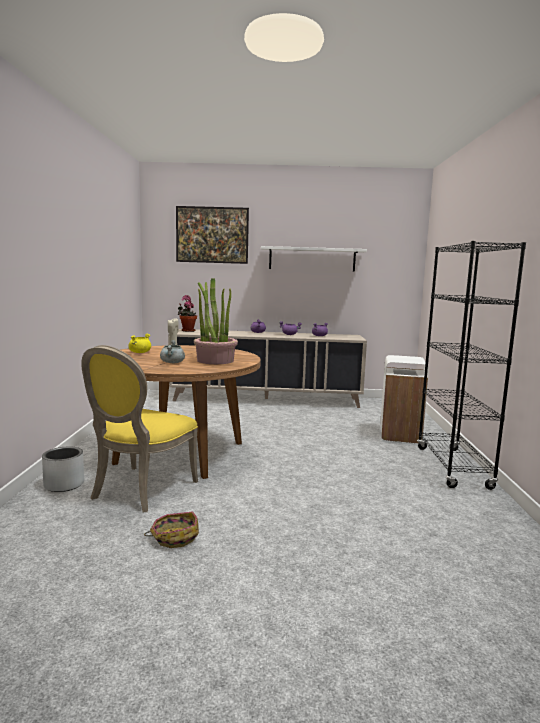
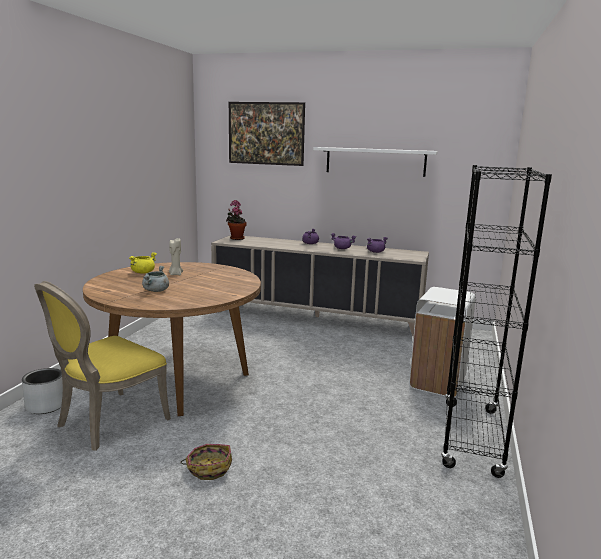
camera: 15 degrees right, 5 degrees up
(174, 537) = (99, 486): basket -> basket (209, 468)
(215, 360) = (204, 290): potted plant -> none

